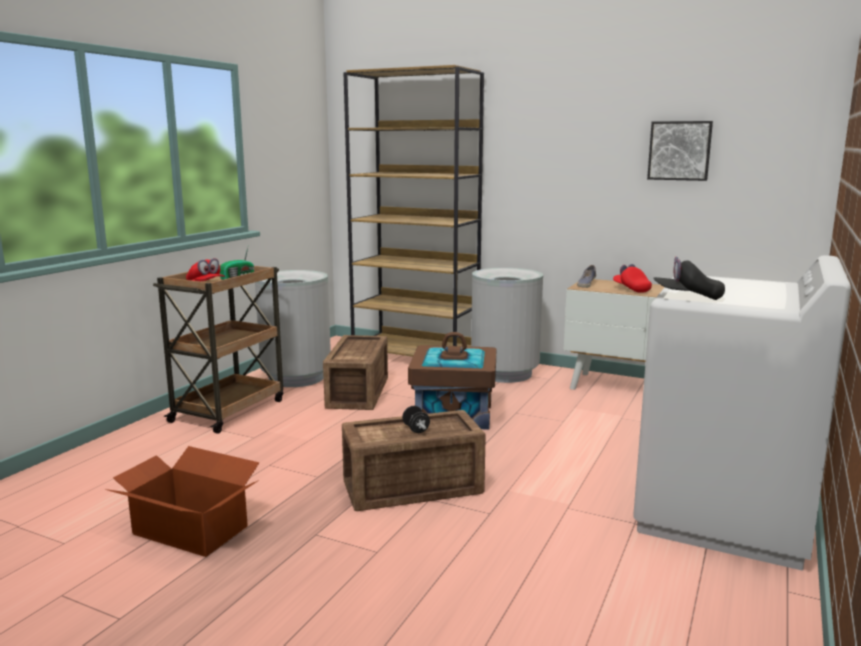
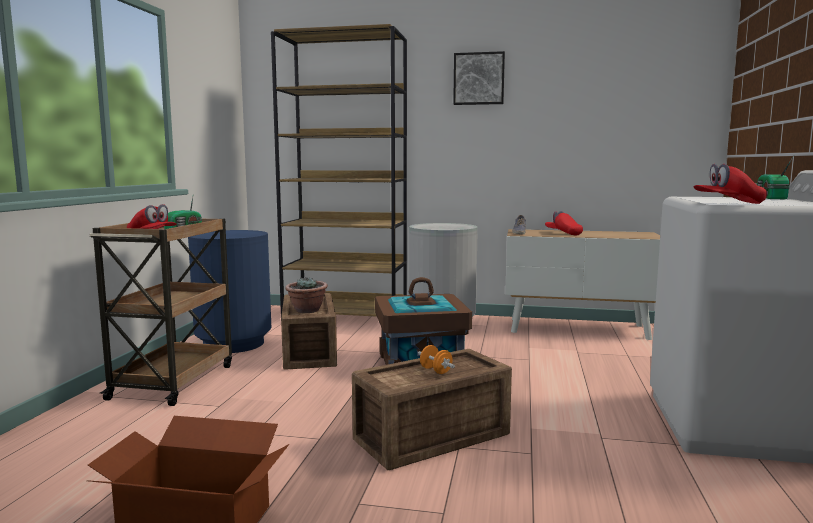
camera: 15 degrees left, 5 degrees down
(296, 378) = (234, 344): grey trash can -> blue trash can
(352, 354) = (307, 310): none -> potted plant
(416, 429) = (436, 371): black dumbbell -> orange dumbbell
(679, 150) = (592, 109): picture -> picture (479, 79)
(687, 297) = (728, 203): black cap -> red cap
(776, 284) = (770, 198): none -> radio

